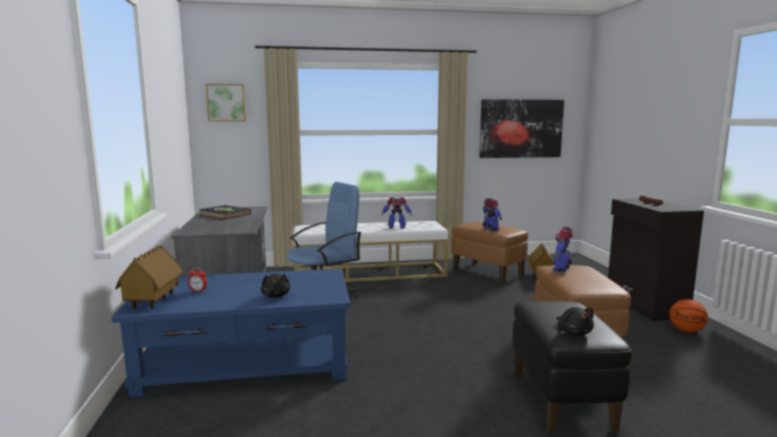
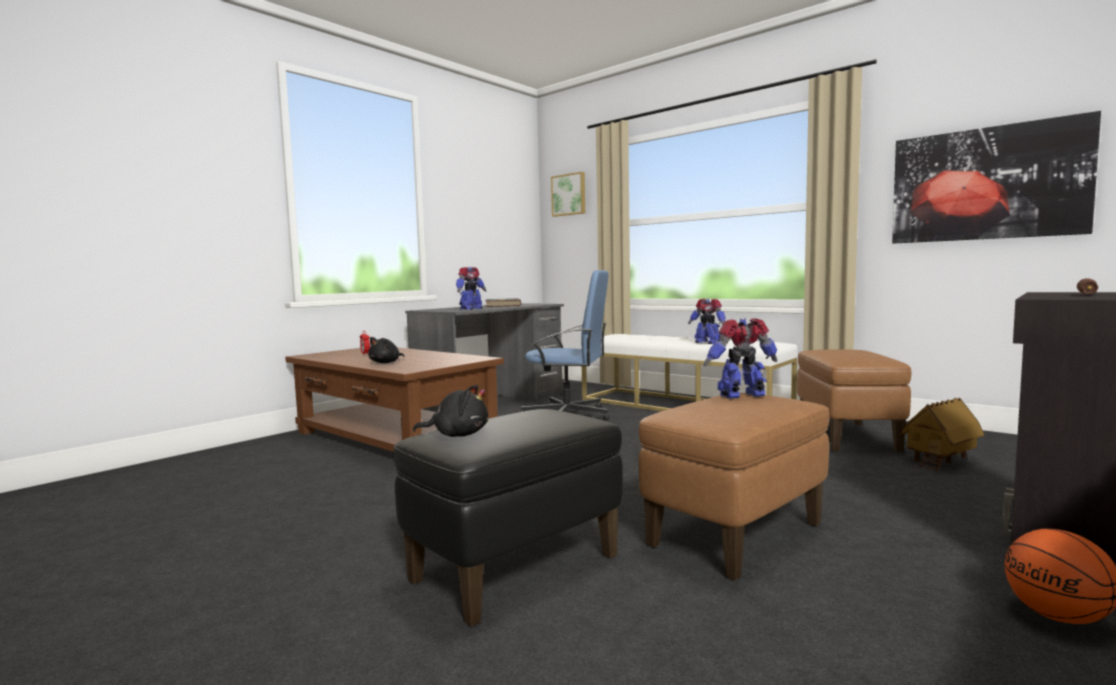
camera: 50 degrees right, 5 degrees down
(153, 302) = (325, 354): toy house -> none
(247, 363) = (394, 437): blue coffee table -> brown coffee table
(490, 229) = (834, 355): toy robot -> toy robot (470, 309)
(573, 332) = (457, 435): black plush toy -> black plush toy turned 120 degrees counterclockwise

